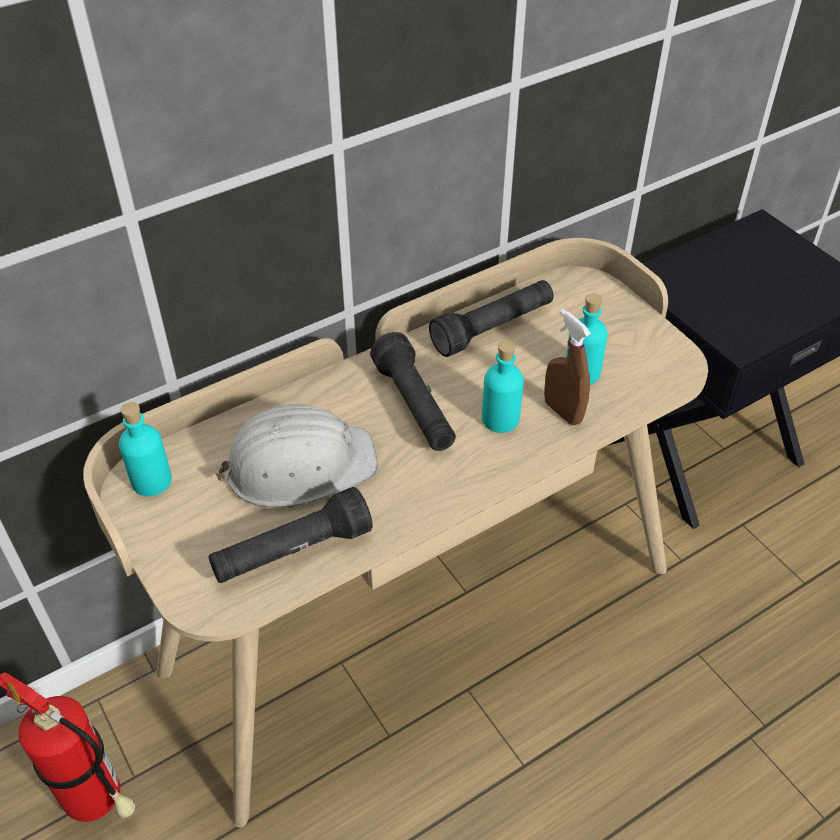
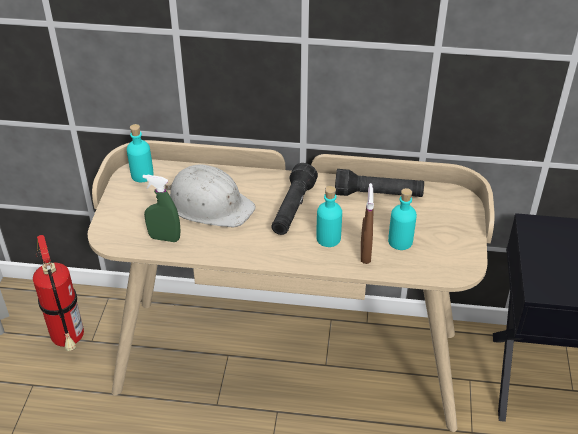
camera: 40 degrees right, 5 degrees down
(292, 552) = (164, 238): black flashlight -> green spray bottle

